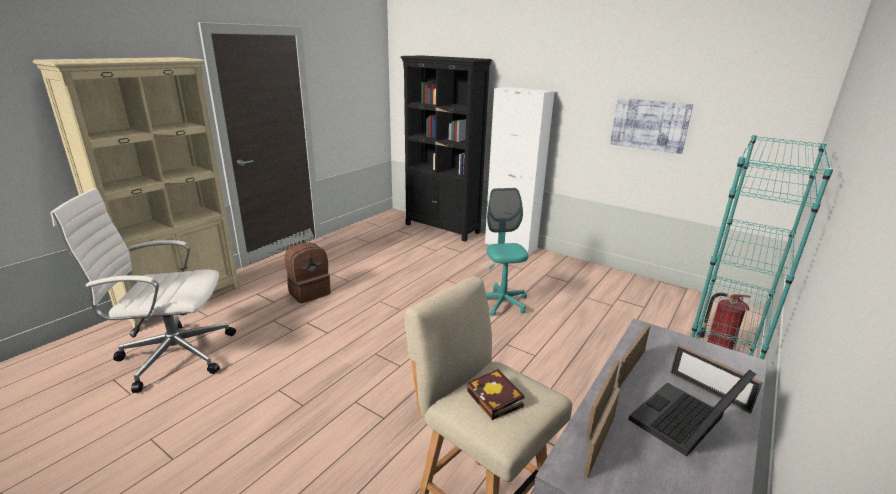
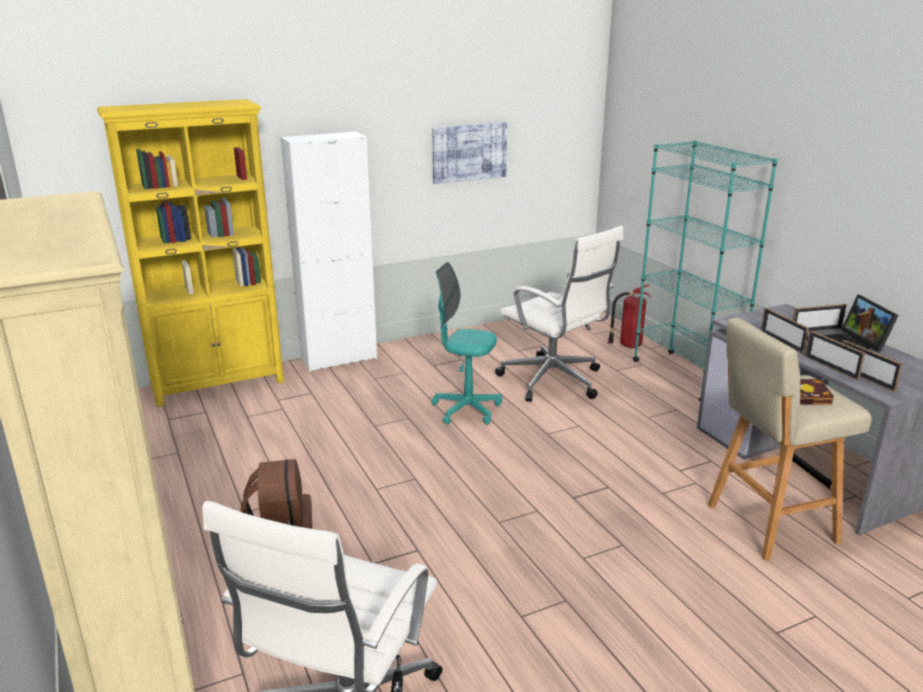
camera: 60 degrees left, 0 degrees up
(442, 228) = (219, 384): black bookcase -> yellow bookcase
(590, 326) = (554, 381): none -> white office chair

